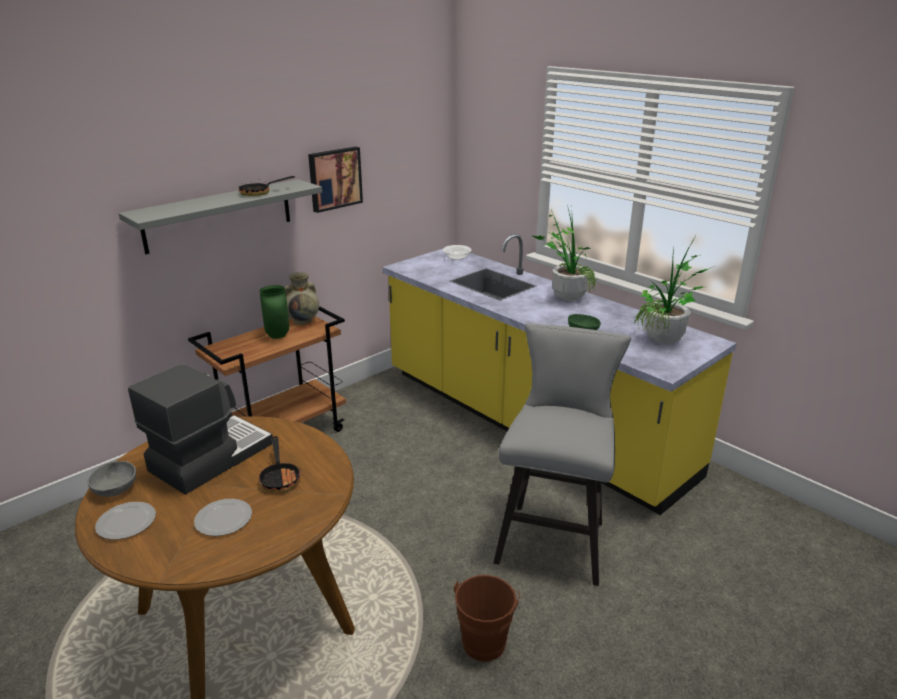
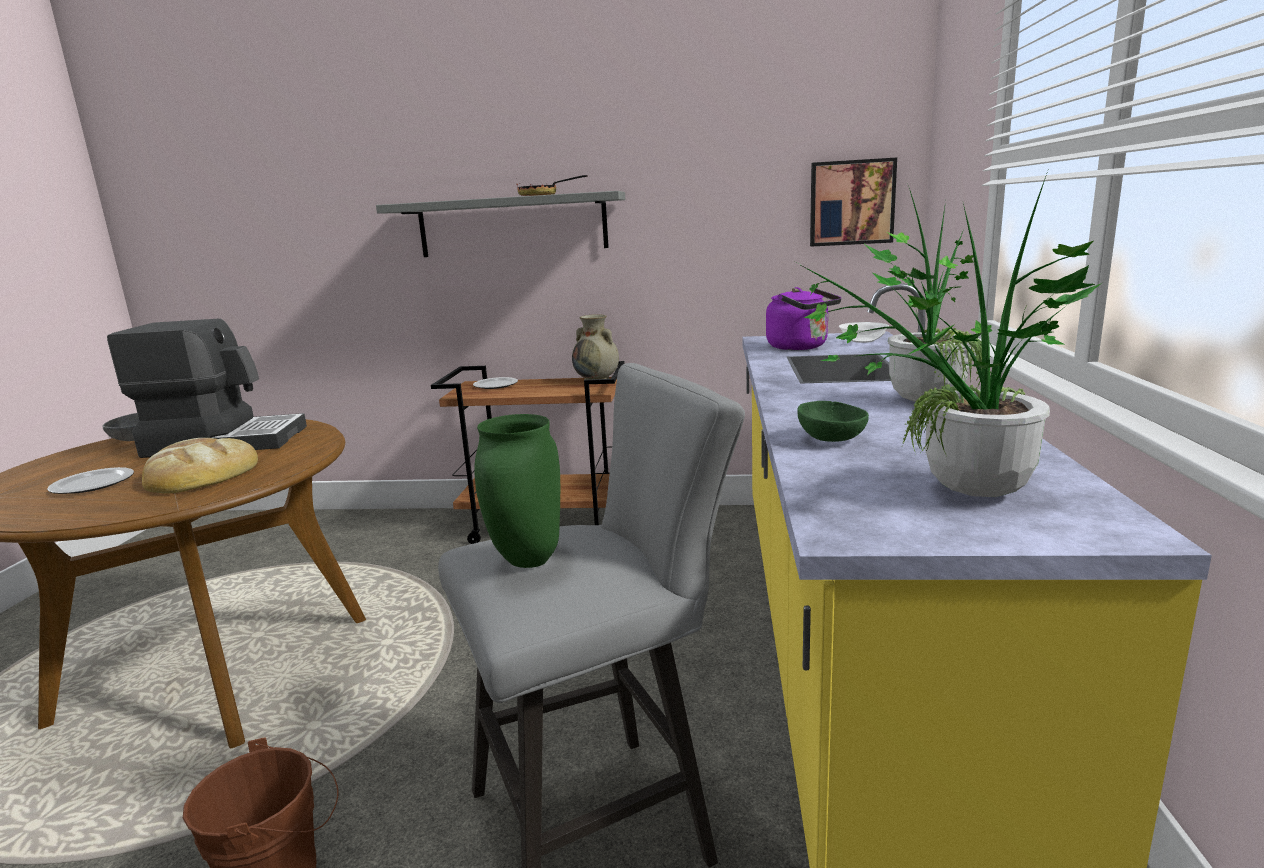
camera: 50 degrees right, 10 degrees down
(126, 523) = (72, 460): plate -> plate (495, 385)
(277, 336) = (543, 386): green vase -> green vase (526, 560)
(280, 478) = (201, 473): frying pan -> bread
(334, 178) = (683, 197): picture -> picture (851, 203)
(438, 270) = (801, 347): none -> purple kettle

